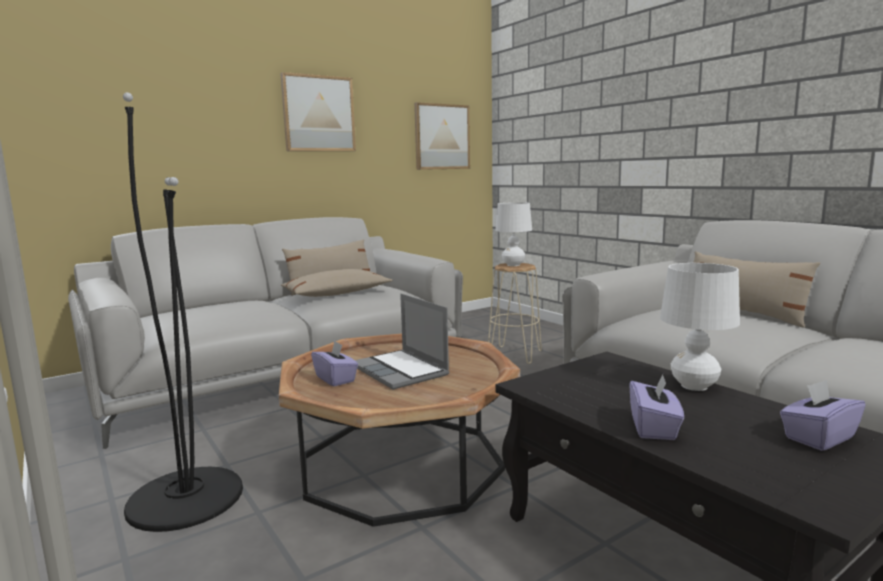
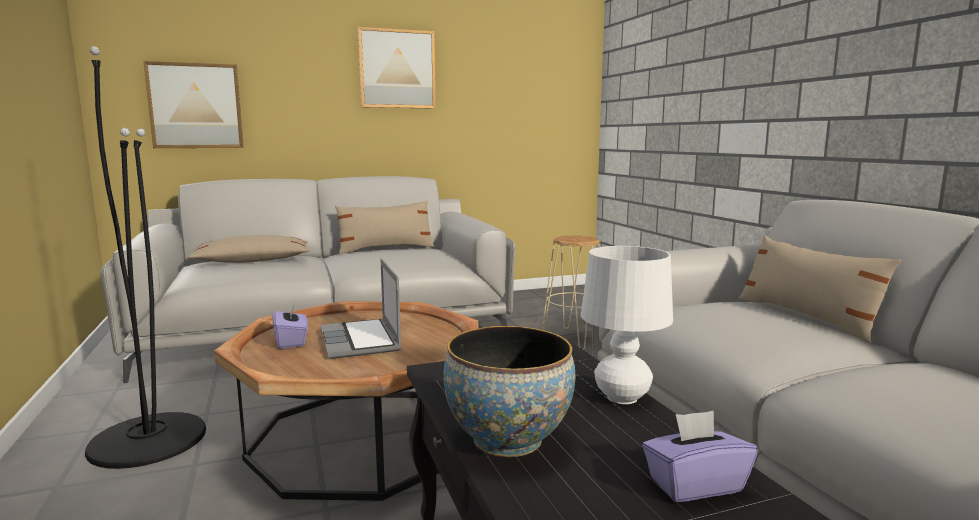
camera: 15 degrees right, 0 degrees up
(337, 294) = (380, 256): beige pillow -> beige pillow (252, 261)
(441, 137) = (538, 94): picture -> picture (195, 106)
(513, 265) = (575, 238): white table lamp -> none
(654, 428) = (508, 439): purple tissue box -> bowl

